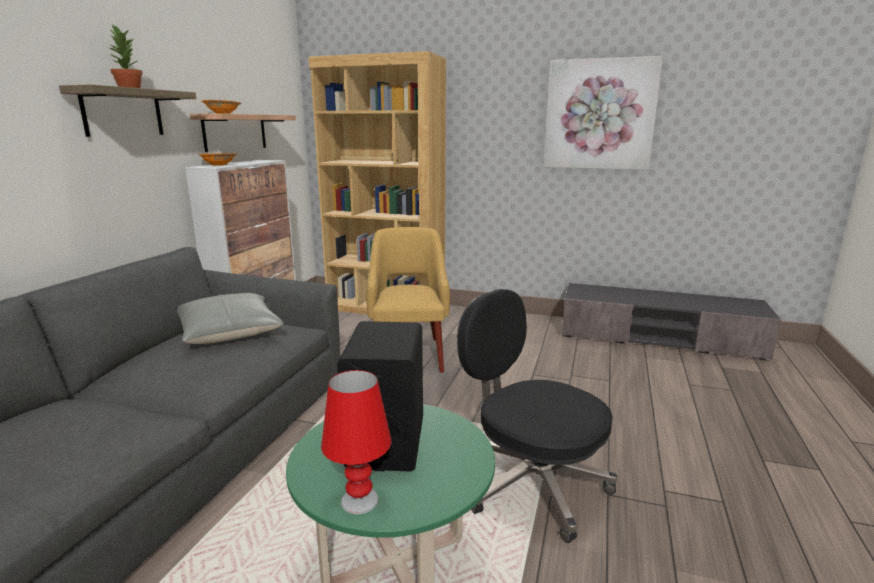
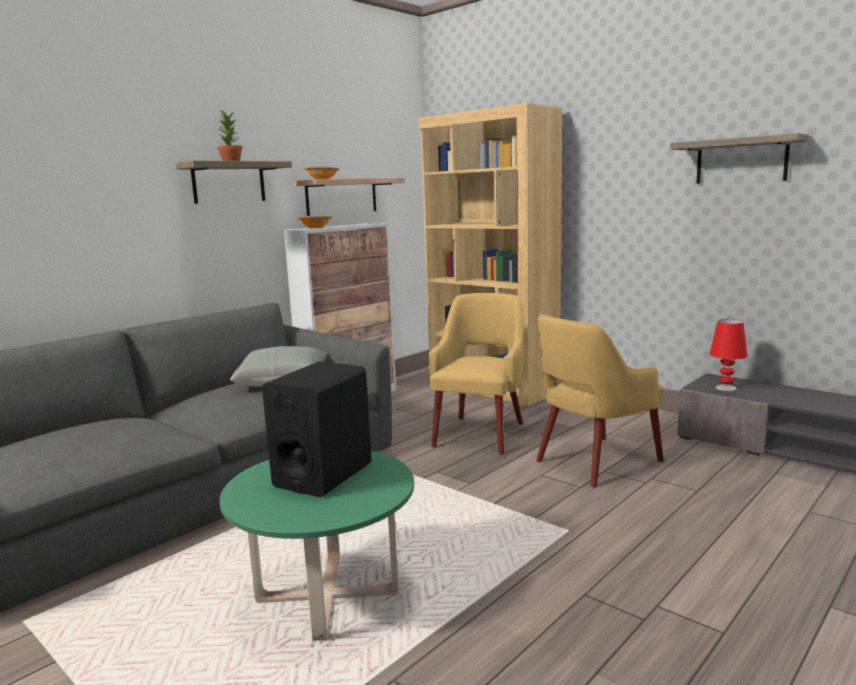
camera: 25 degrees right, 5 degrees down
(359, 501) = (261, 508): red table lamp -> red table lamp (725, 388)
(520, 367) = (595, 461): none -> yellow armchair
(531, 484) = (507, 567): black office chair -> none
(599, 115) = (741, 160): picture -> shelf

